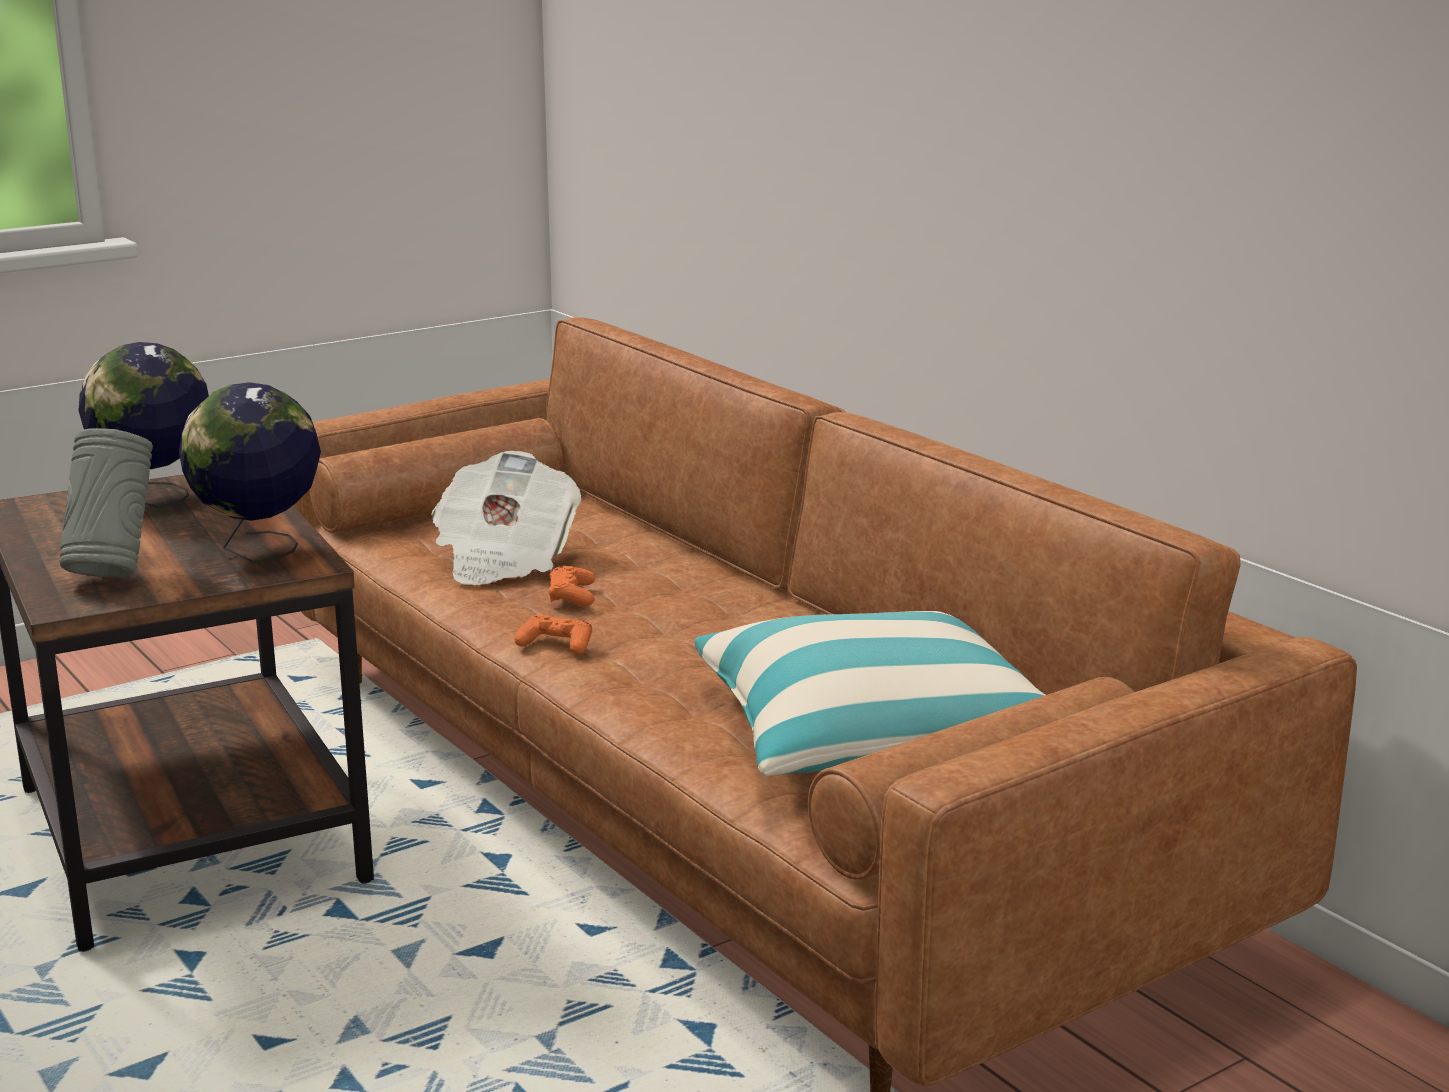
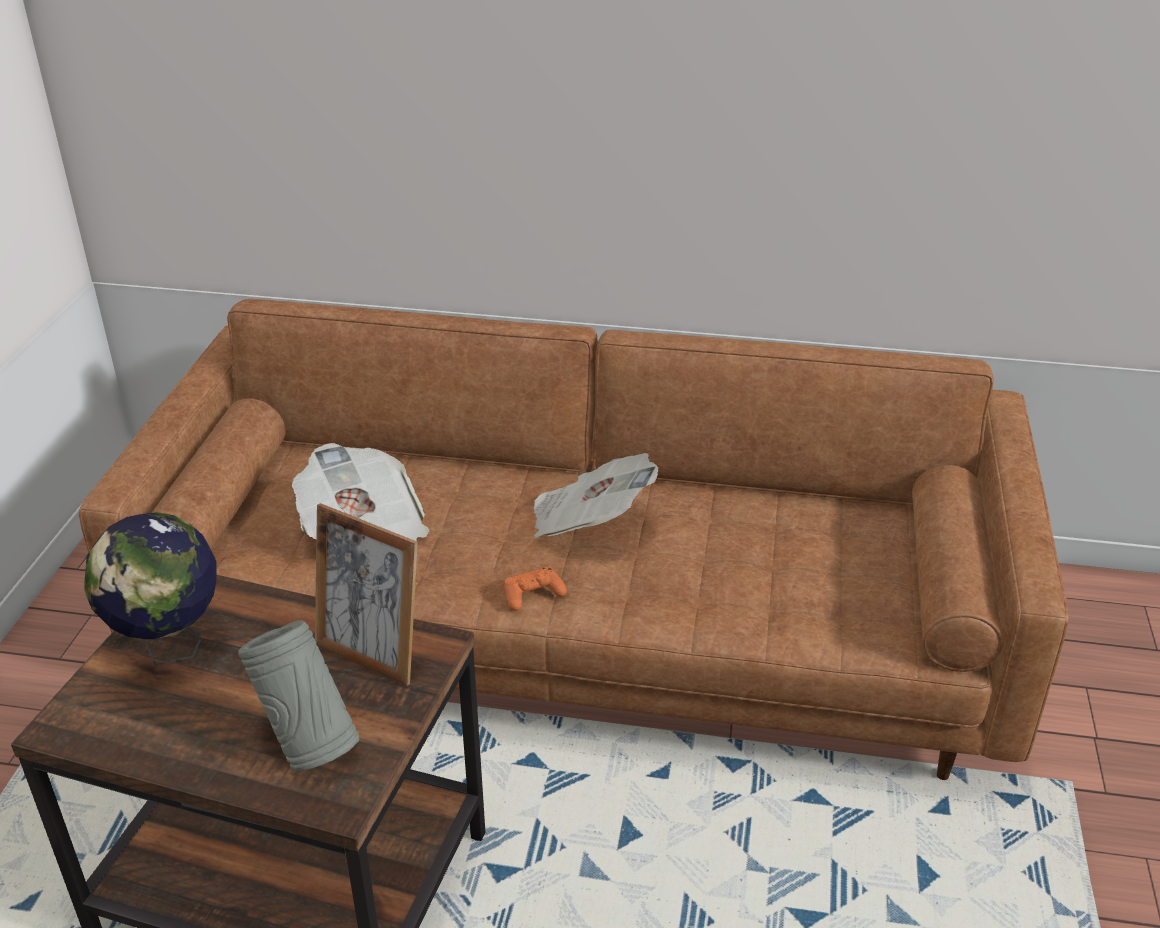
camera: 45 degrees left, 15 degrees up
(259, 551) = (371, 654): globe -> picture frame
(572, 595) = (468, 545): orange game controller -> none
(709, 623) = (589, 522): none -> newspaper
(875, 733) = (808, 558): pillow -> none

